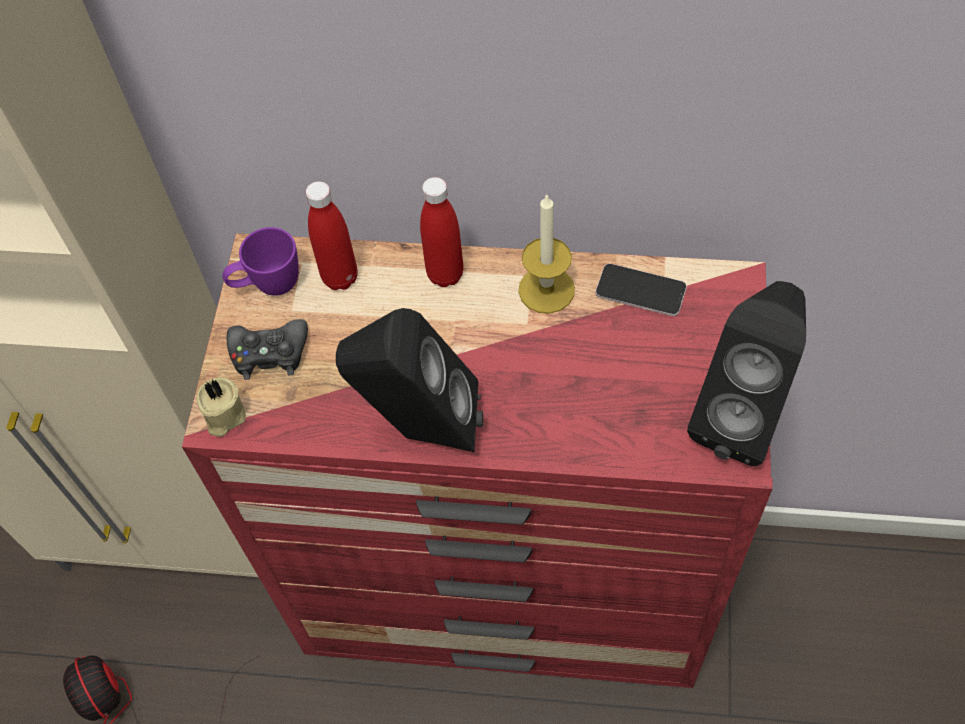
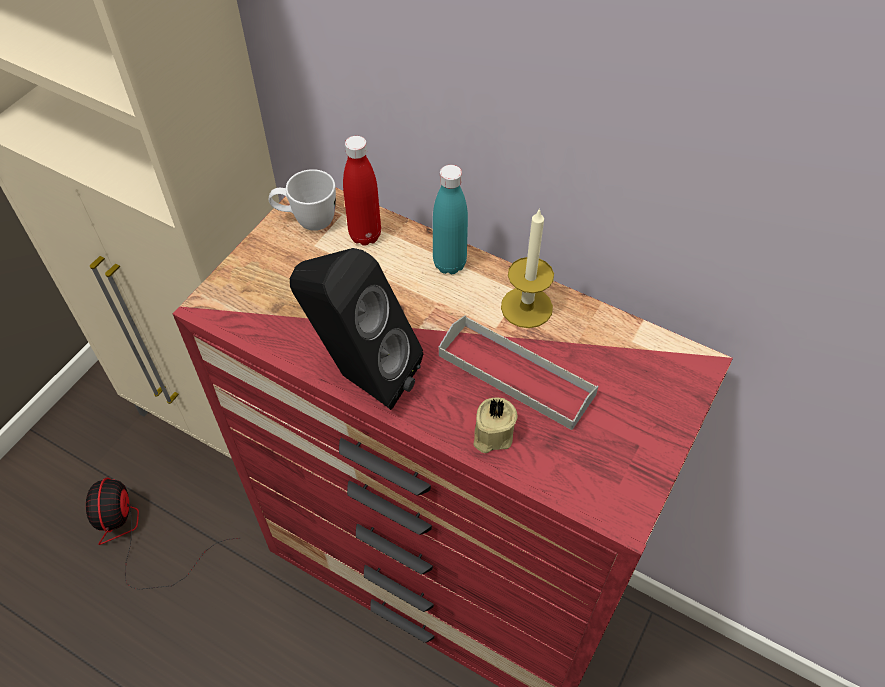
camera: 20 degrees right, 5 degrees down
(223, 416) = (216, 303): beige candle -> beige candle (491, 435)
(268, 286) = (306, 221): purple mug -> white mug
(269, 353) = (278, 270): black game controller -> none
(445, 274) = (449, 264): red bottle -> turquoise bottle
(572, 364) = (516, 375): none -> grey tray
(640, 290) = (607, 338): phone -> none
(741, 415) = (645, 478): black speaker -> none

